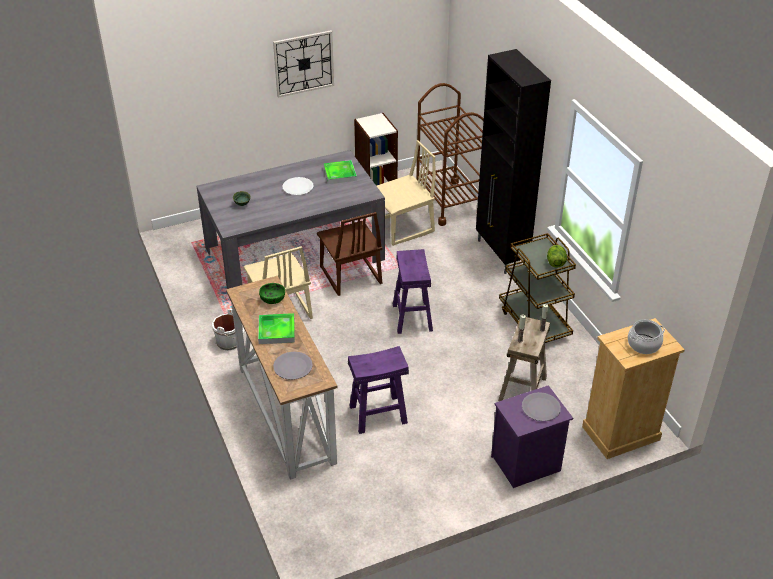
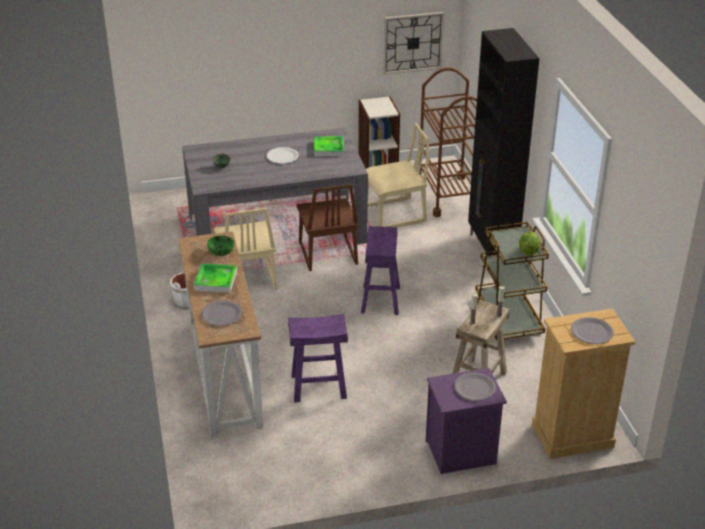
camera: 10 degrees right, 5 degrees down
(303, 63) = (306, 35): wall clock -> wall clock (413, 42)
(644, 344) = (591, 332): cooking pot -> grey plate

